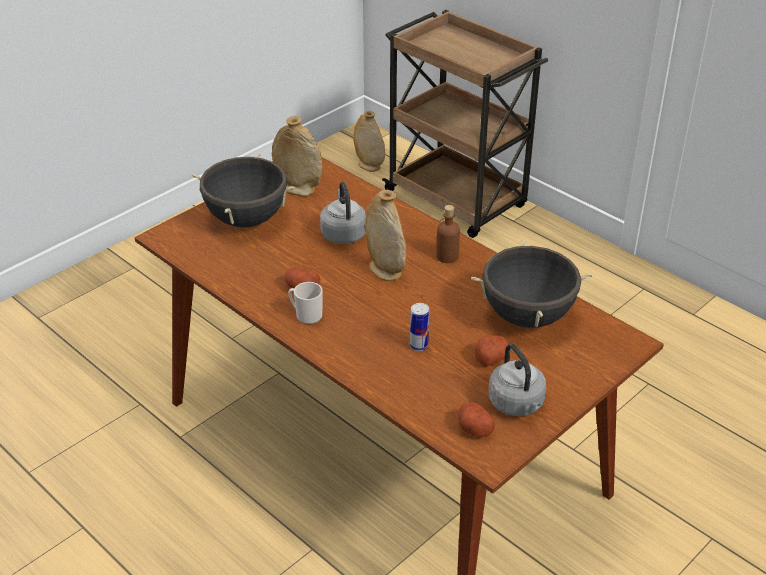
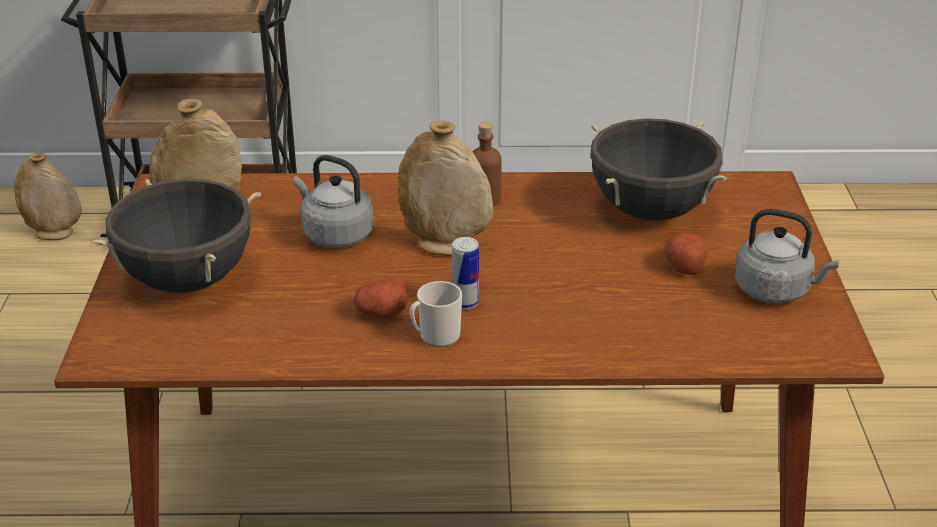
camera: 45 degrees left, 5 degrees down
(418, 346) = (601, 295): can -> can (465, 303)
(474, 428) = (778, 335): potato -> none

